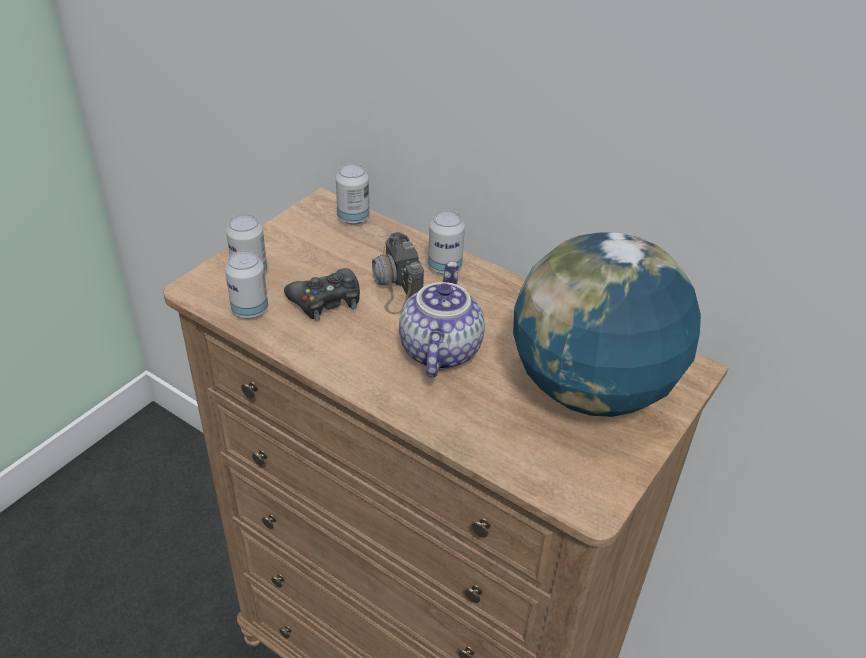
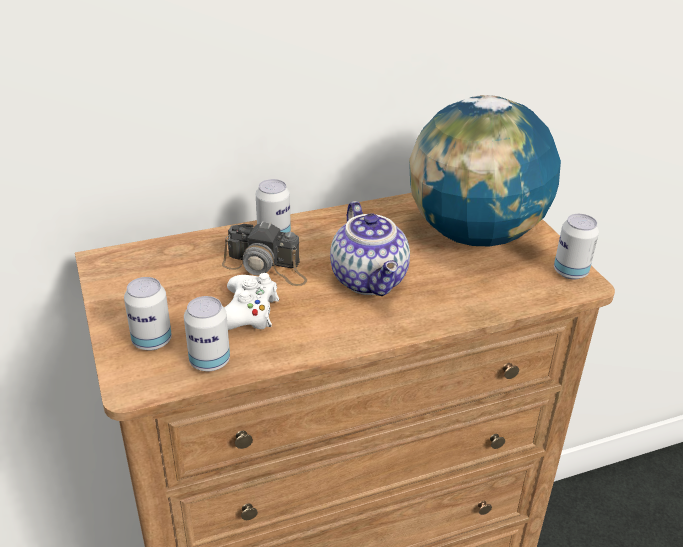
camera: 55 degrees left, 5 degrees down
(326, 301) = (248, 312): black game controller -> white game controller
(353, 218) = (148, 252): can -> can (570, 272)
(438, 350) = (371, 280): teapot -> teapot turned 150 degrees counterclockwise

